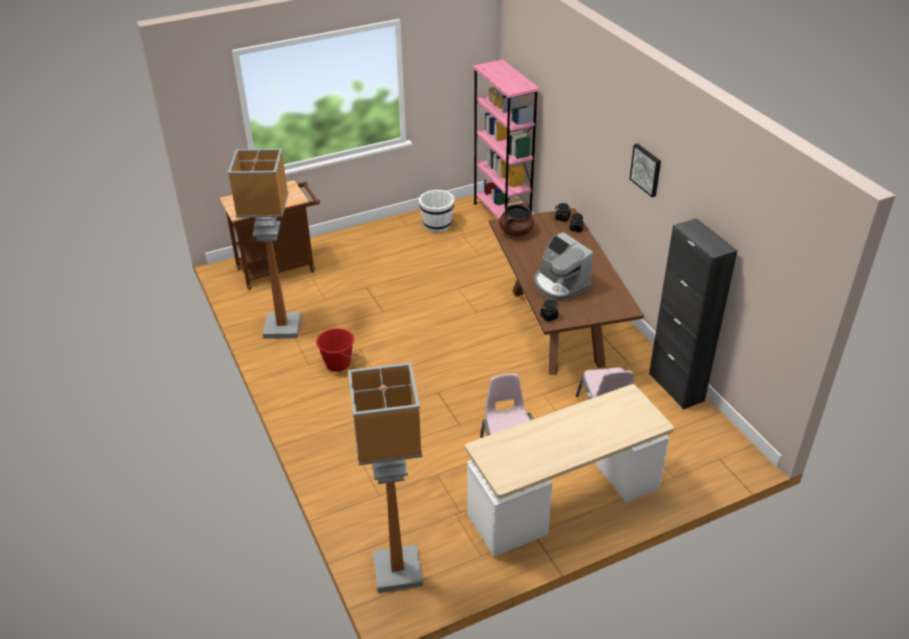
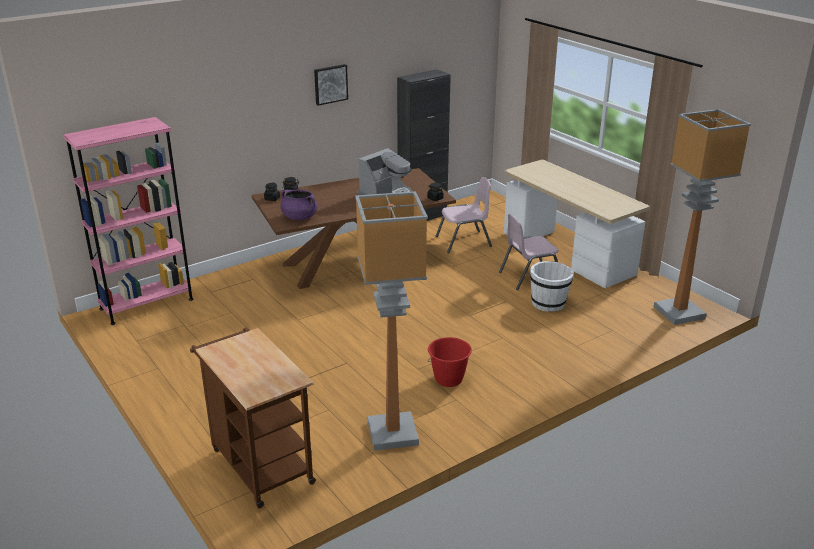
camera: 100 degrees left, 10 degrees down
(437, 225) = (161, 345): white bucket -> white bucket (548, 303)
(516, 232) = (299, 217): brown cooking pot -> purple cooking pot

